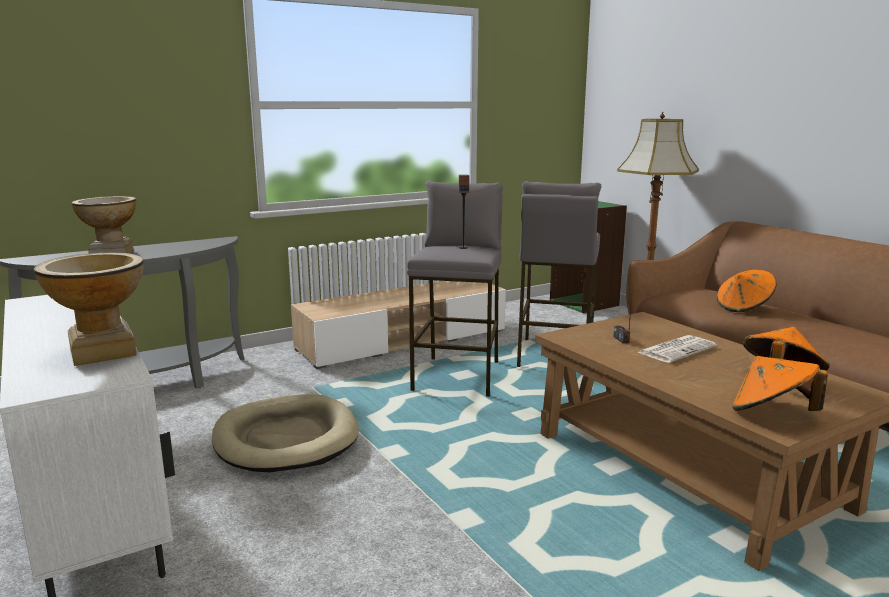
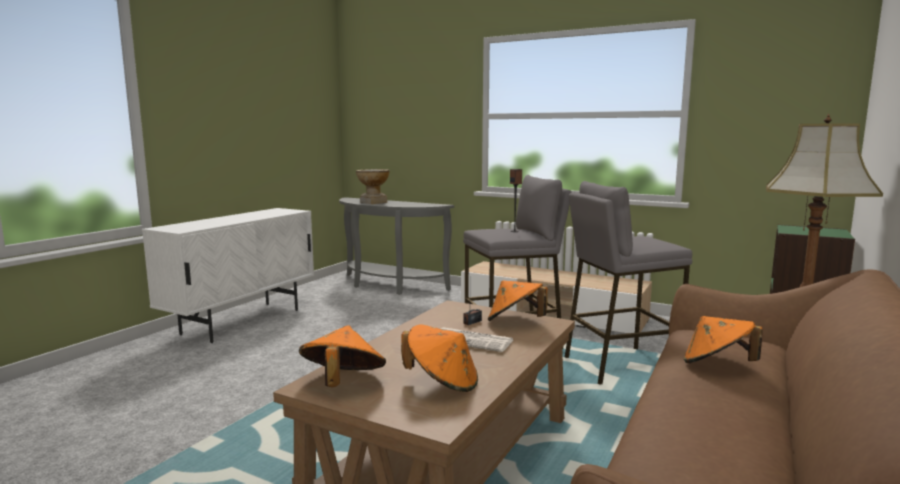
camera: 60 degrees right, 5 degrees down
(103, 352) = (210, 225): vase -> none
(286, 438) = (359, 326): beige dog bed -> none
(632, 327) = (515, 322): none -> orange hat

